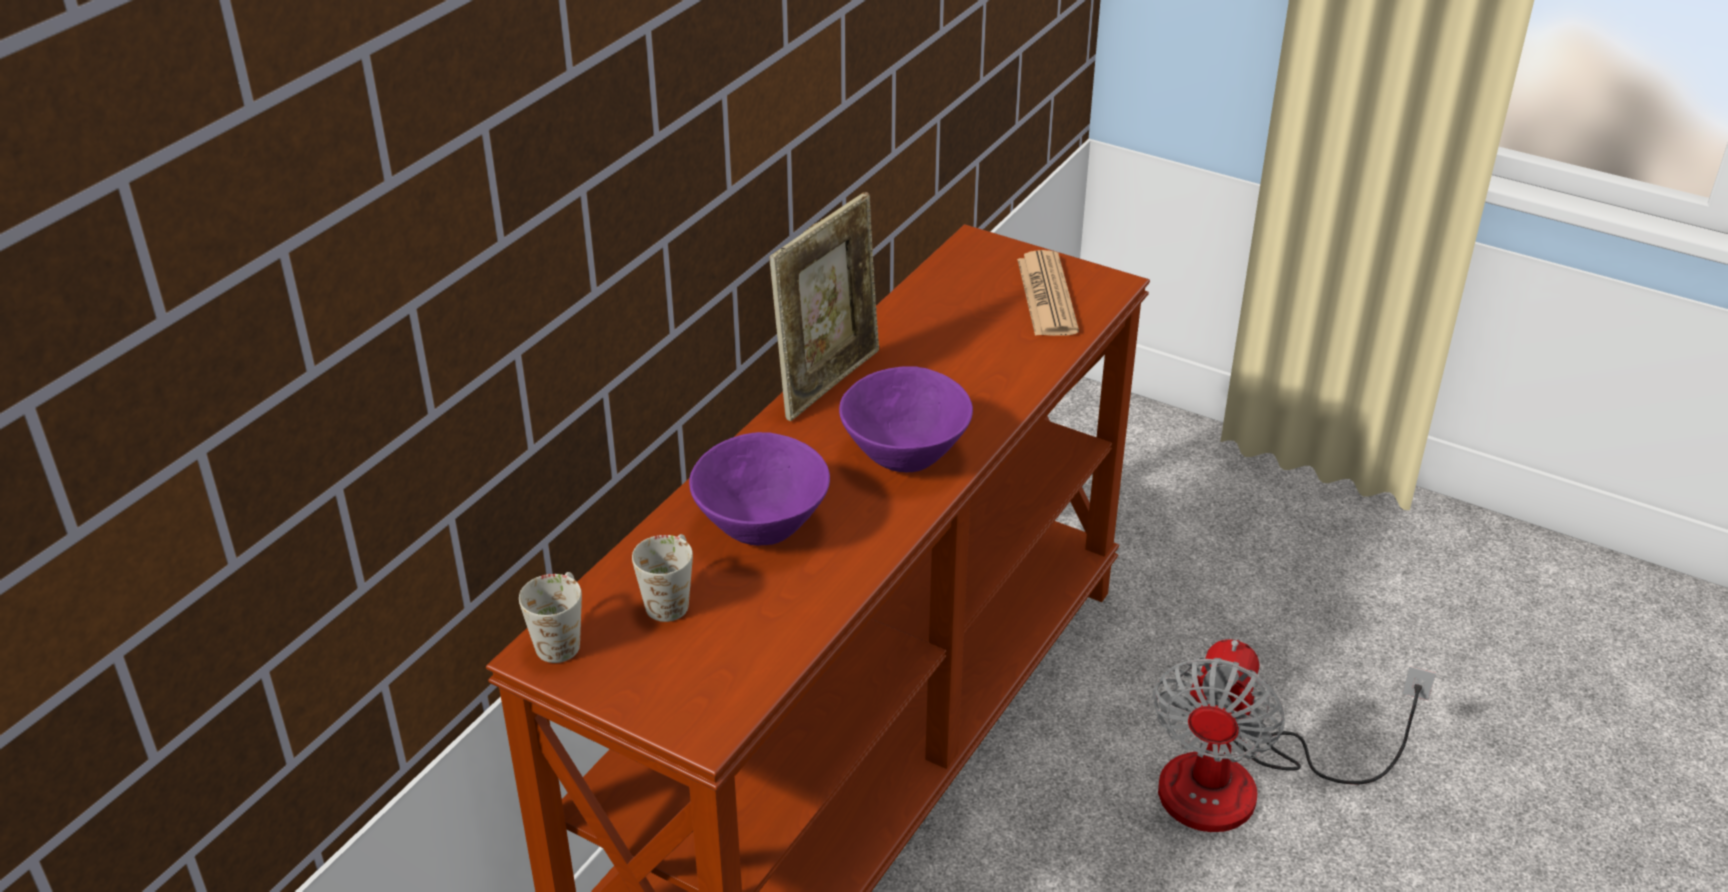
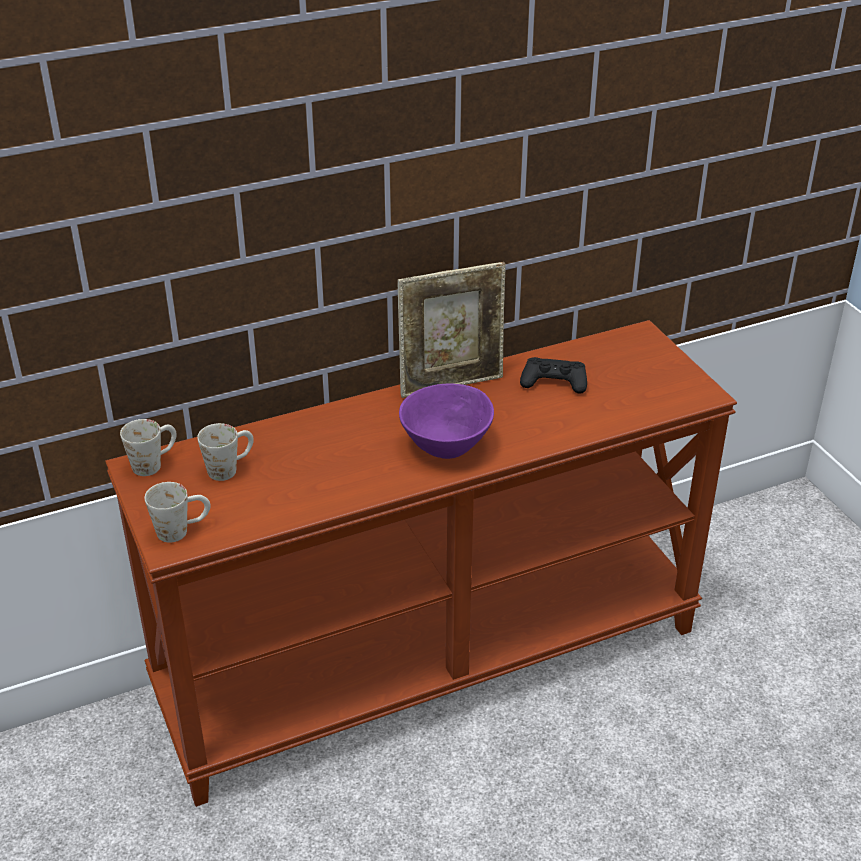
camera: 35 degrees right, 0 degrees up
(699, 702) = (182, 530): none -> white mug
(757, 527) = (317, 450): purple bowl -> none
(941, 332) = (554, 381): none -> black game controller
(1047, 296) = (650, 385): newspaper -> none
(1242, 785) = (666, 800): fan -> none

